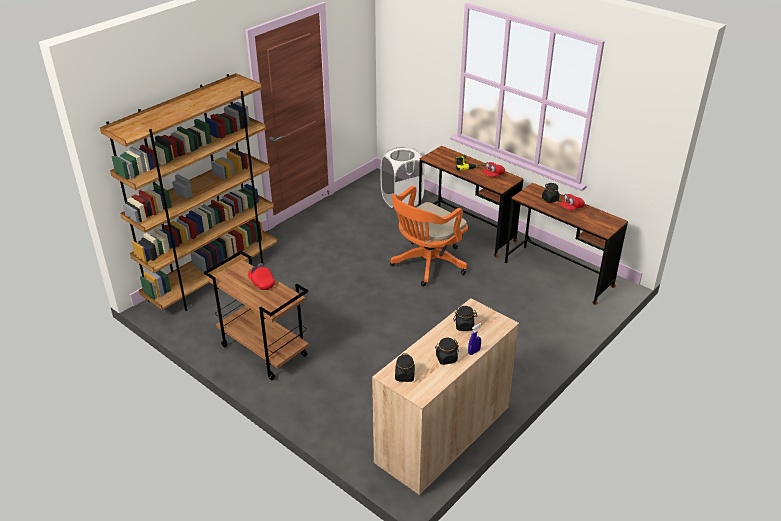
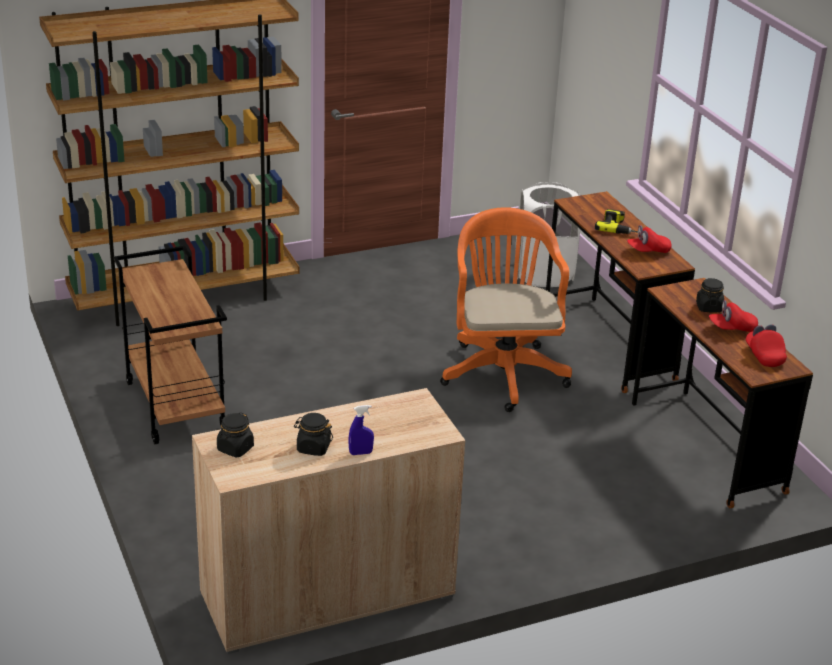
camera: 25 degrees right, 5 degrees down
(261, 282) = (181, 293): red cap -> red cap (764, 355)
(426, 265) = (502, 371): orange office chair -> orange office chair turned 105 degrees clockwise
(464, 326) = (380, 418): black jar -> none

